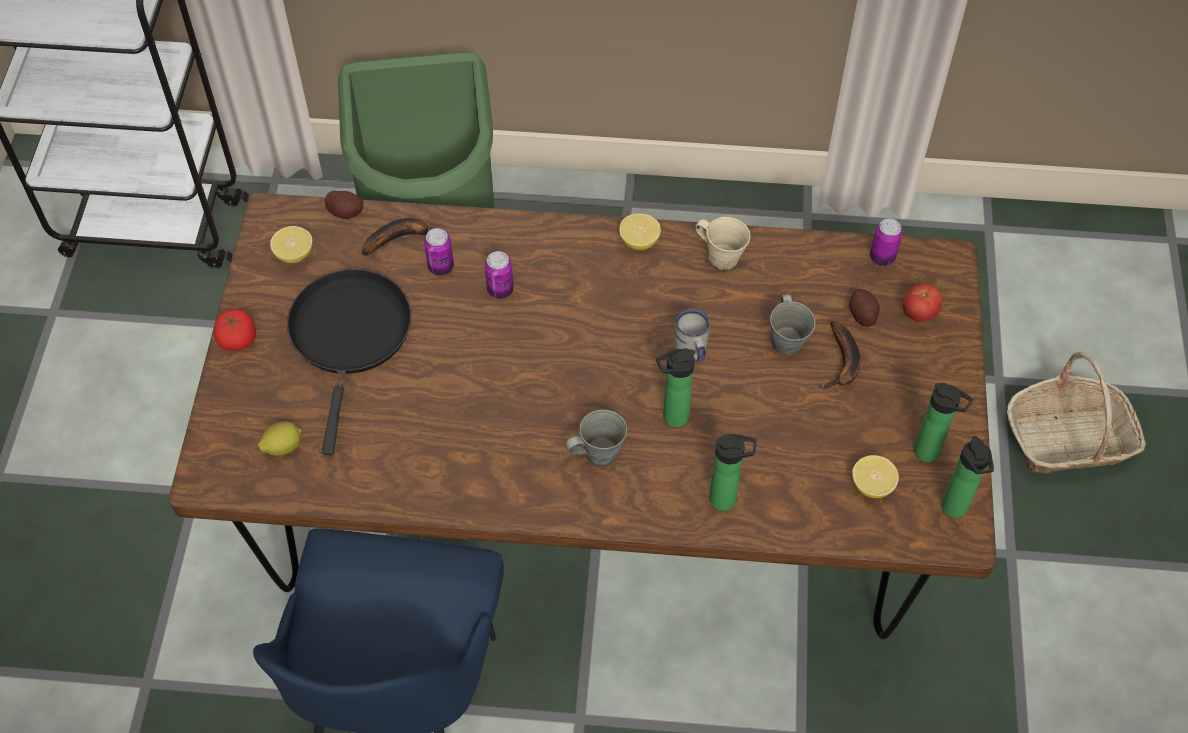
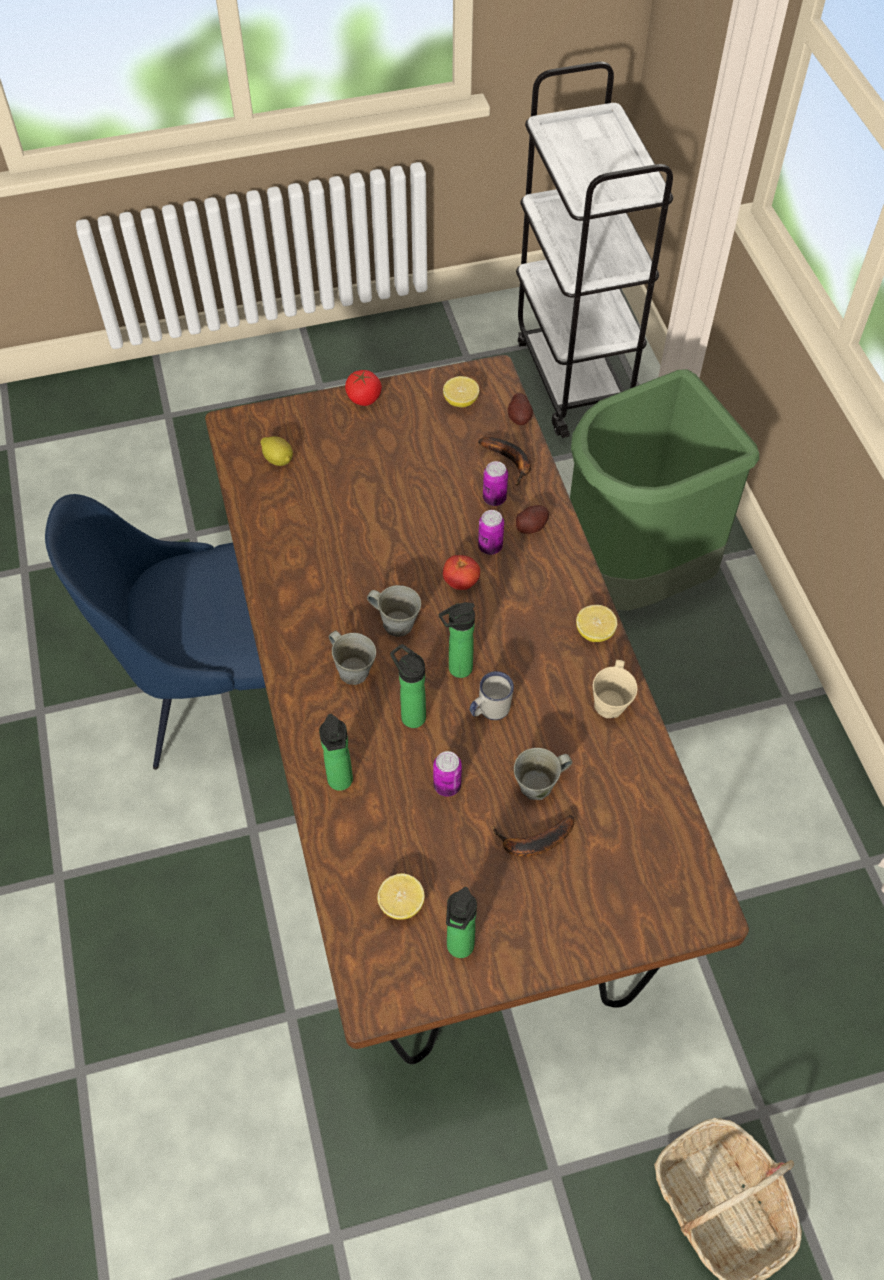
camera: 70 degrees right, 0 degrees up
(350, 336) = (398, 464): black frying pan -> none
(557, 398) = (396, 623): none -> grey mug
(862, 314) = (600, 845): potato -> potato (531, 526)
(882, 257) = (681, 846): can -> can (447, 785)
(919, 313) = (626, 899): tomato -> tomato (461, 582)
(955, 510) = (401, 989): bottle -> bottle (457, 669)

